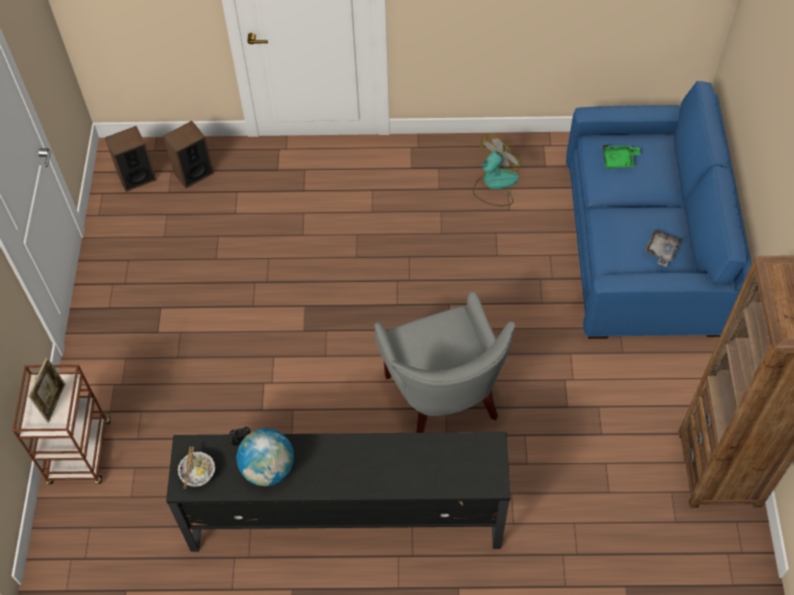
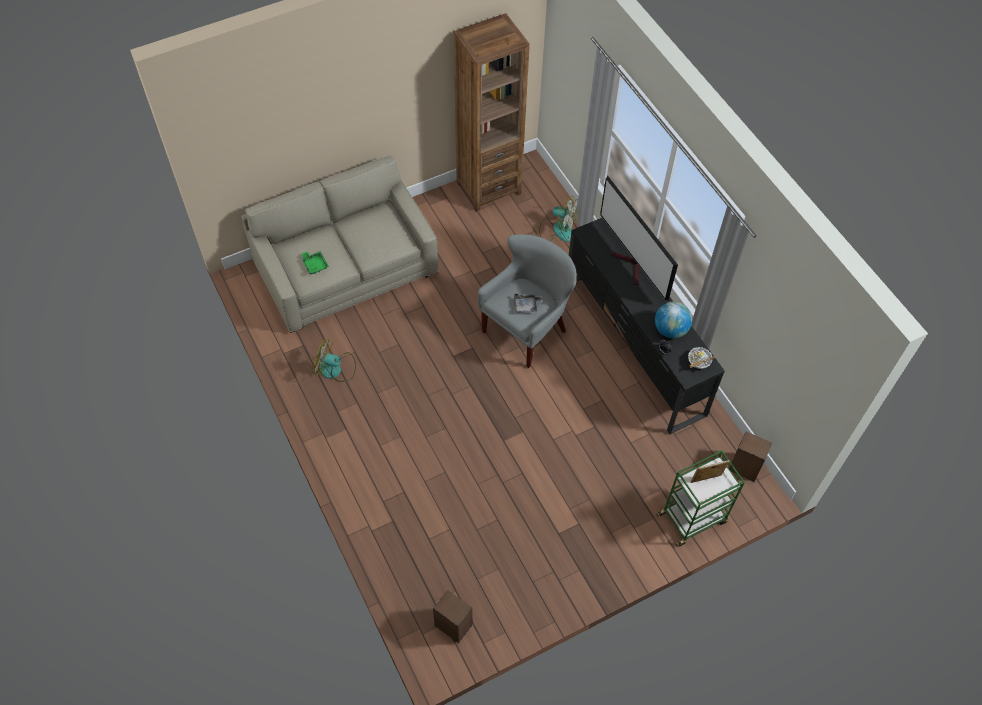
camera: 120 degrees left, 0 degrees up
(80, 453) = (693, 517): brown cart -> green cart
(193, 172) = (427, 583): speaker -> speaker (744, 467)
(399, 477) = (632, 266): none -> television
(597, 525) = (557, 229): none -> fan
(645, 245) = (346, 266): blue sofa -> beige sofa
(661, 251) = (381, 221): grey tray -> grey tray (526, 306)

